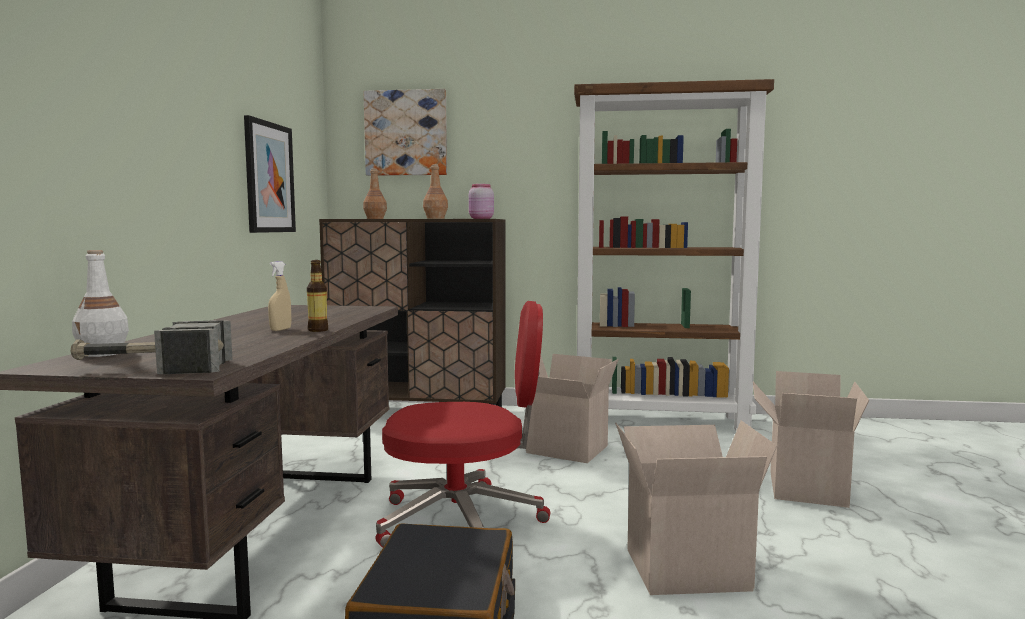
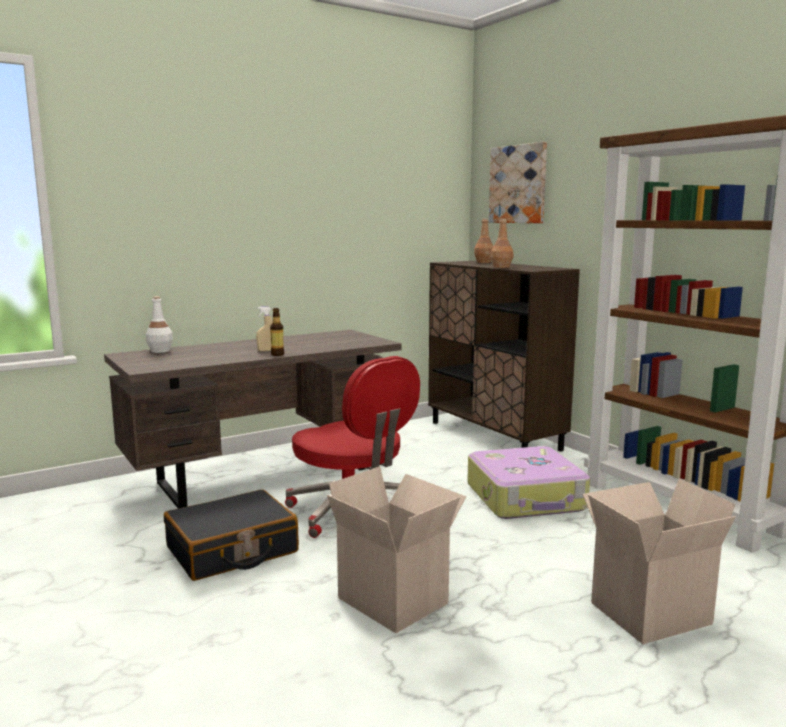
camera: 50 degrees right, 5 degrees up
(152, 369) = (137, 364): hammer -> none
(269, 177) = (380, 232): picture -> none
(480, 218) = (546, 268): pink jar -> none
(565, 450) = (526, 498): cardboard box -> suitcase

